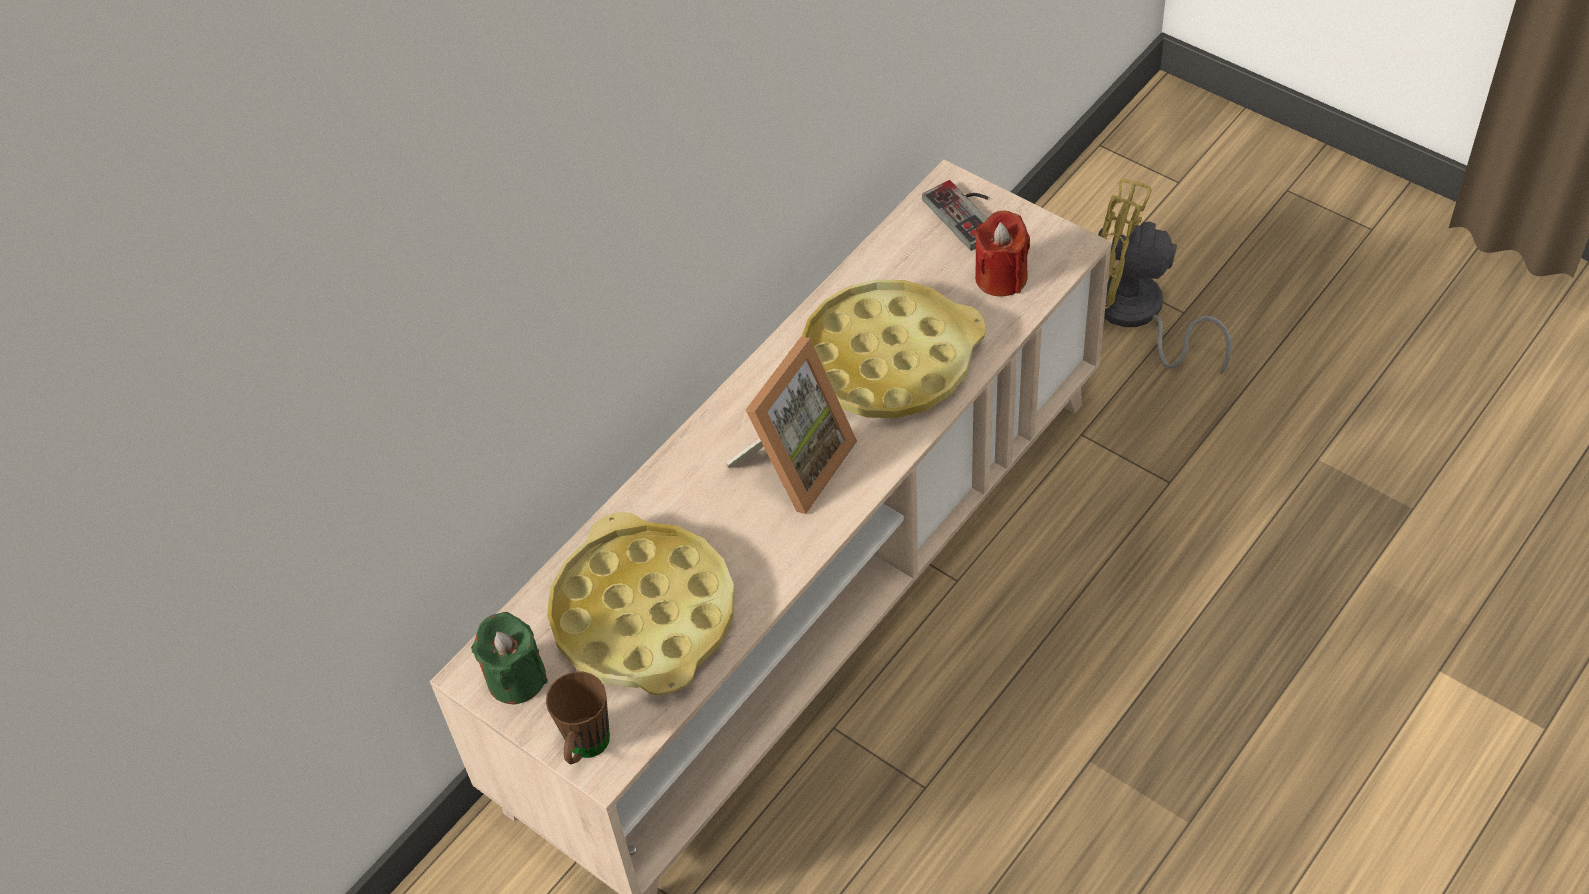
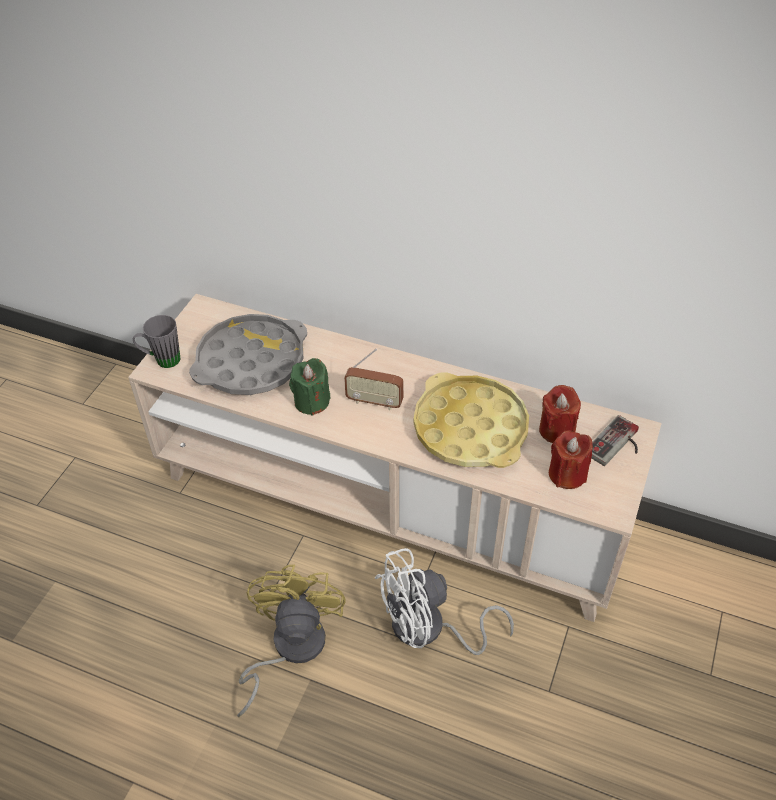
camera: 70 degrees right, 5 degrees down
(516, 678) = (202, 323): green candle -> green candle (312, 401)
(585, 750) = (161, 360): brown mug -> grey mug
(643, 615) = (251, 362): yellow tray -> grey tray
(794, 463) = (374, 402): picture frame -> radio
(921, 267) = (557, 430): none -> red candle
(1046, 595) = (428, 630): none -> white fan
(1136, 315) = (691, 643): yellow fan -> yellow fan (289, 648)

